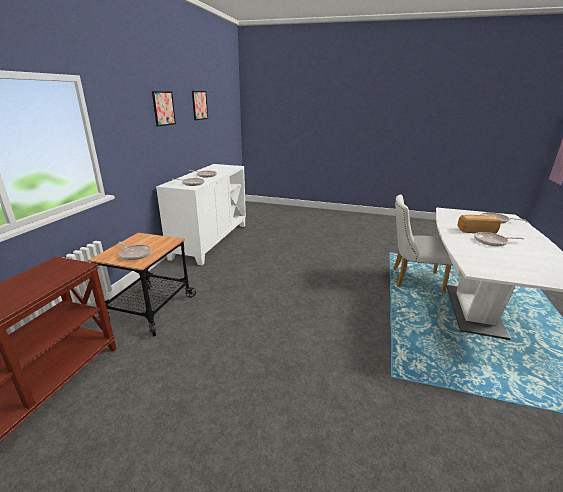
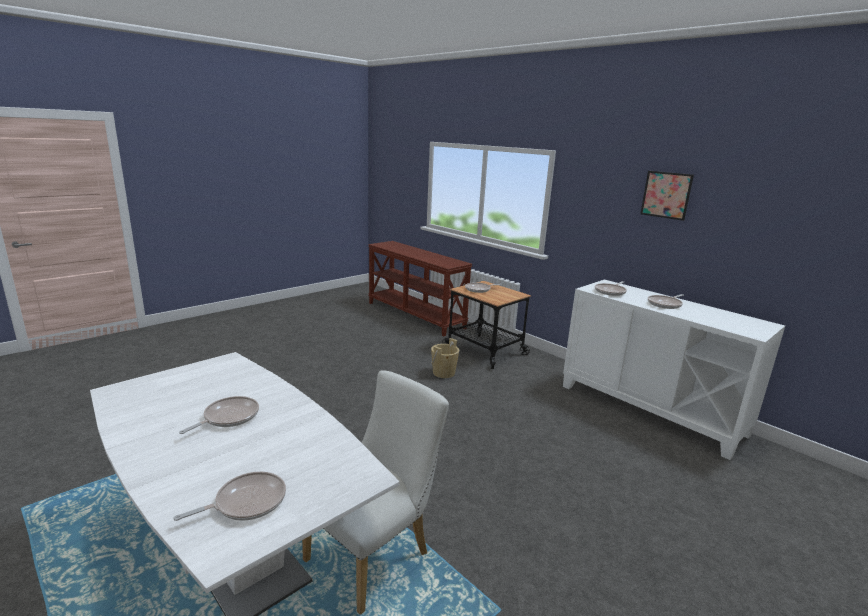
camera: 120 degrees right, 5 degrees down
(199, 105) = (785, 207): picture -> none
(221, 317) = (443, 373): none -> beige bucket
(476, 230) = (265, 433): bread -> none

